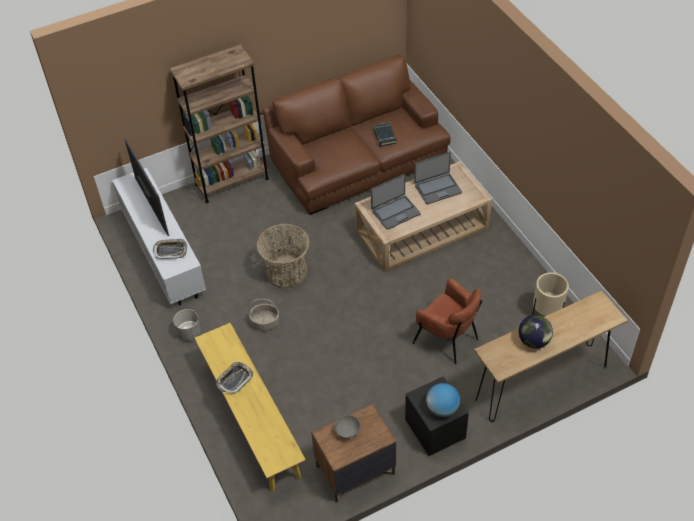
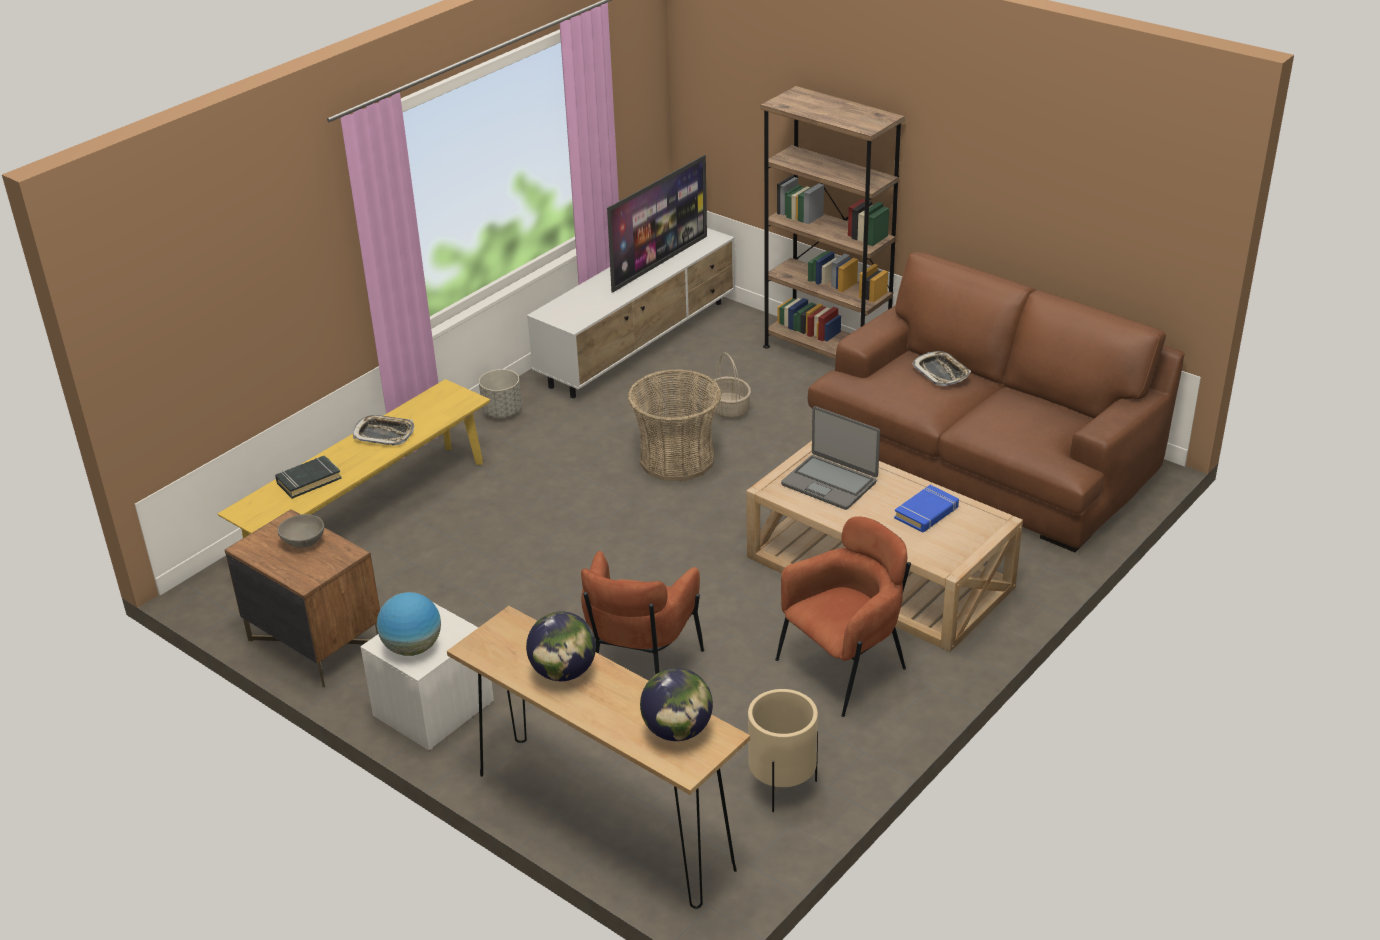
camera: 65 degrees right, 15 degrees down
(170, 250) = (585, 303): tray -> tray (941, 372)
(265, 322) = (560, 470): basket -> basket (728, 409)
(384, 136) = (998, 416): black book -> black book (308, 480)
(435, 429) = (433, 709): black nightstand -> white nightstand
(437, 189) = (926, 513): laptop -> blue book
(482, 265) = (845, 668): none -> brown armchair
(590, 313) = (677, 731): none -> globe

